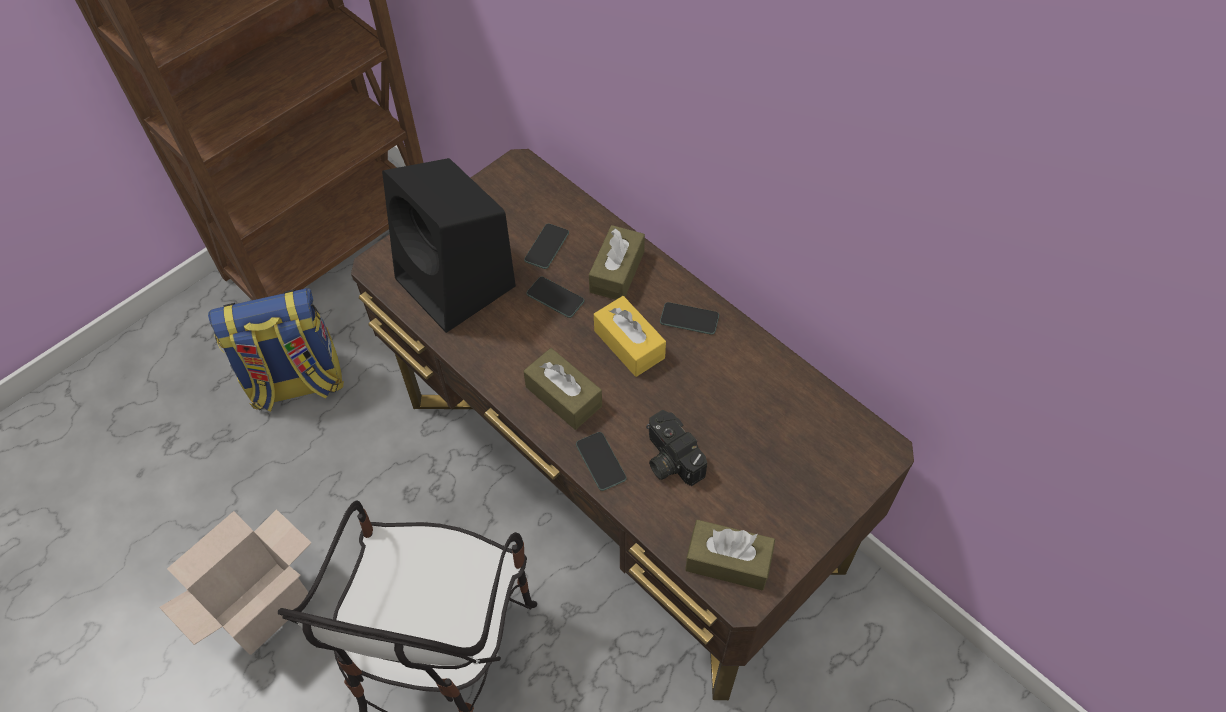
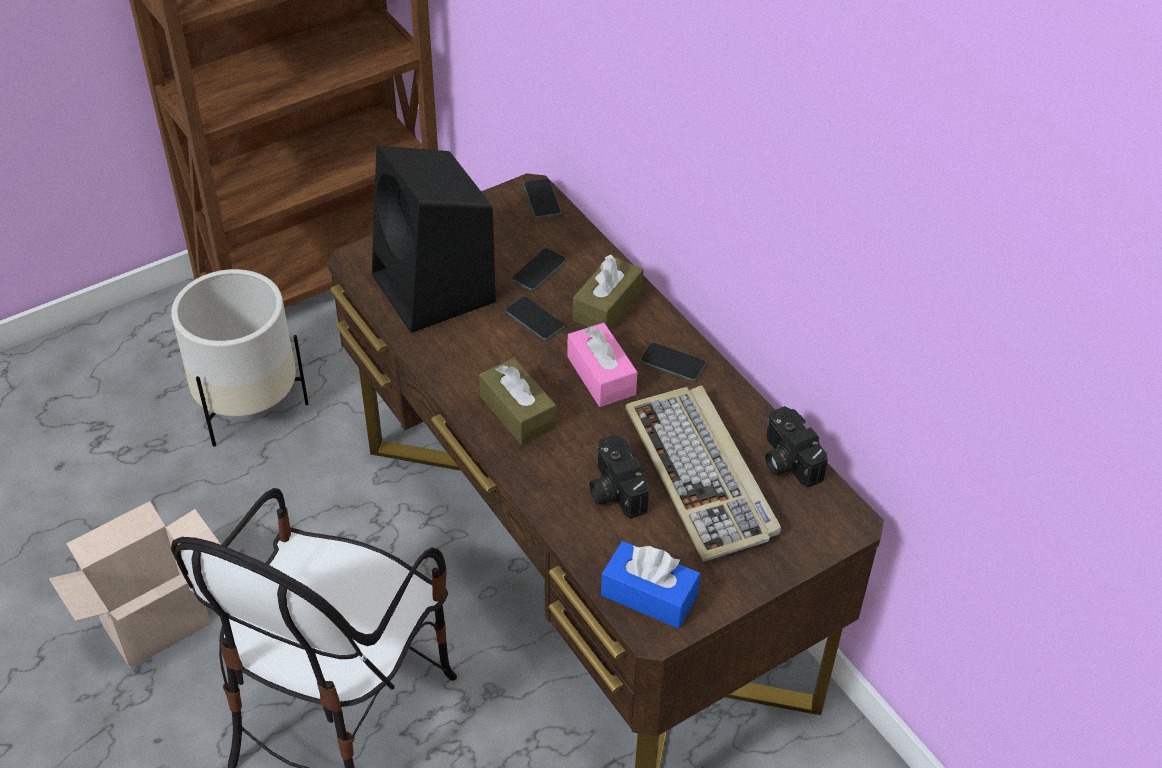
camera: 10 degrees right, 10 degrees down
(296, 383) = (248, 406): backpack -> white planter
(600, 461) = (540, 479): phone -> phone (542, 199)
(629, 344) = (601, 375): yellow tissue box -> pink tissue box
(728, 561) = (649, 595): brown tissue box -> blue tissue box
(744, 429) = (702, 475): none -> keyboard
(813, 399) = (786, 460): none -> camera

